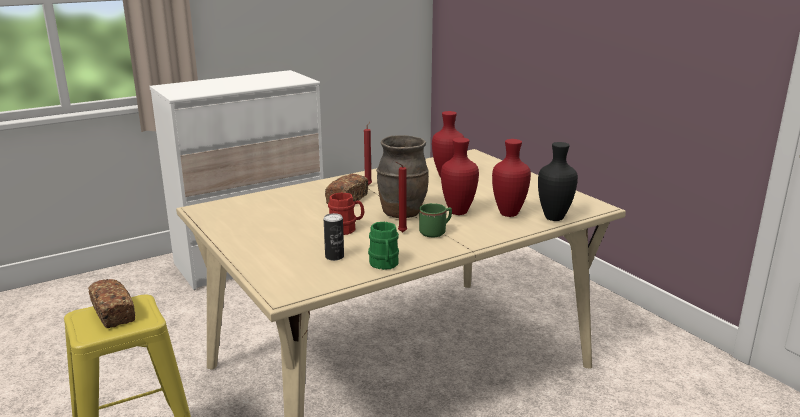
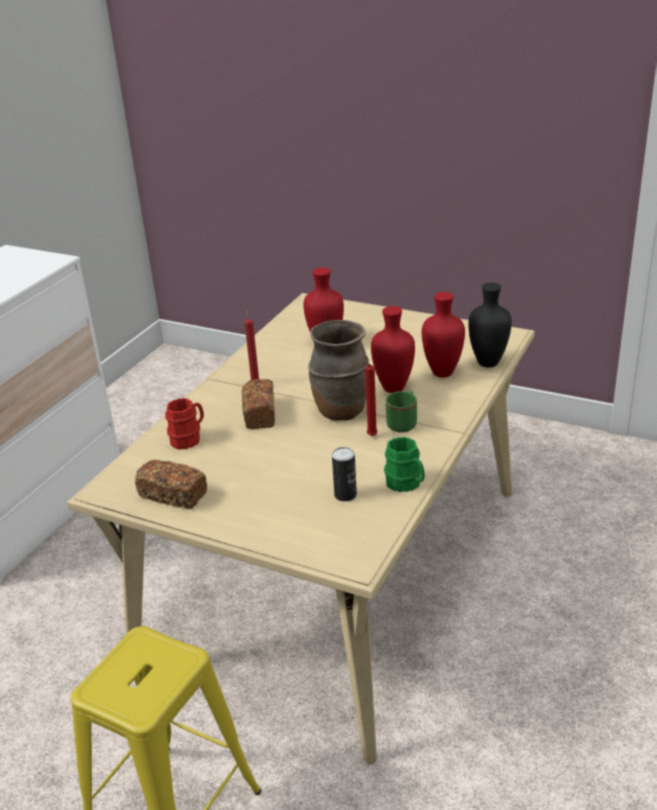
camera: 30 degrees left, 10 degrees up
(114, 314) = (133, 670): bread -> bread (173, 495)
(346, 229) = (311, 454): red mug -> red mug (189, 438)

